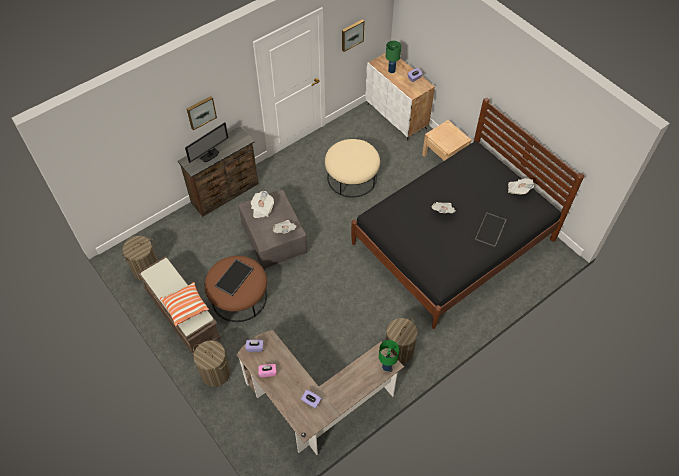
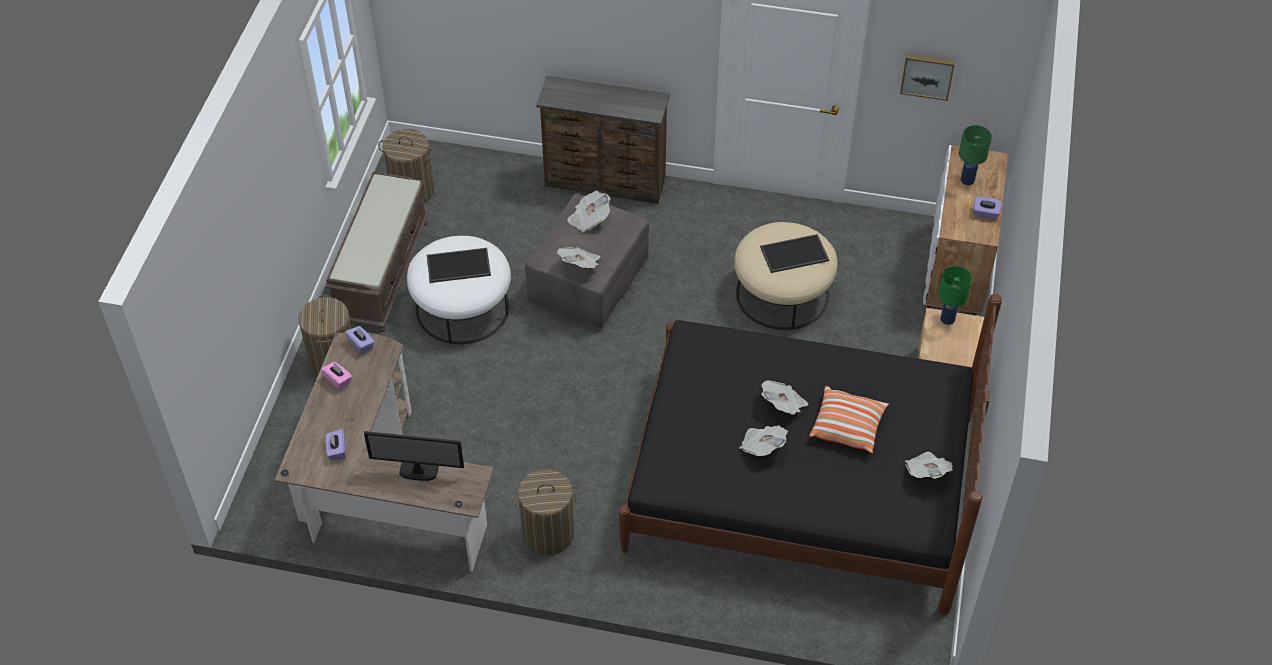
camera: 50 degrees right, 5 degrees down
(185, 307) = (368, 248): pillow -> pillow (847, 426)
(201, 112) = (605, 26): picture -> none
(210, 156) = (588, 99): monitor -> monitor (418, 472)
(239, 297) = (462, 307): brown ottoman -> white ottoman
(387, 366) = (459, 497): green table lamp -> green table lamp (948, 319)
(458, 233) = (762, 446): none -> newspaper
(491, 230) = (811, 482): tray -> tray (794, 255)

